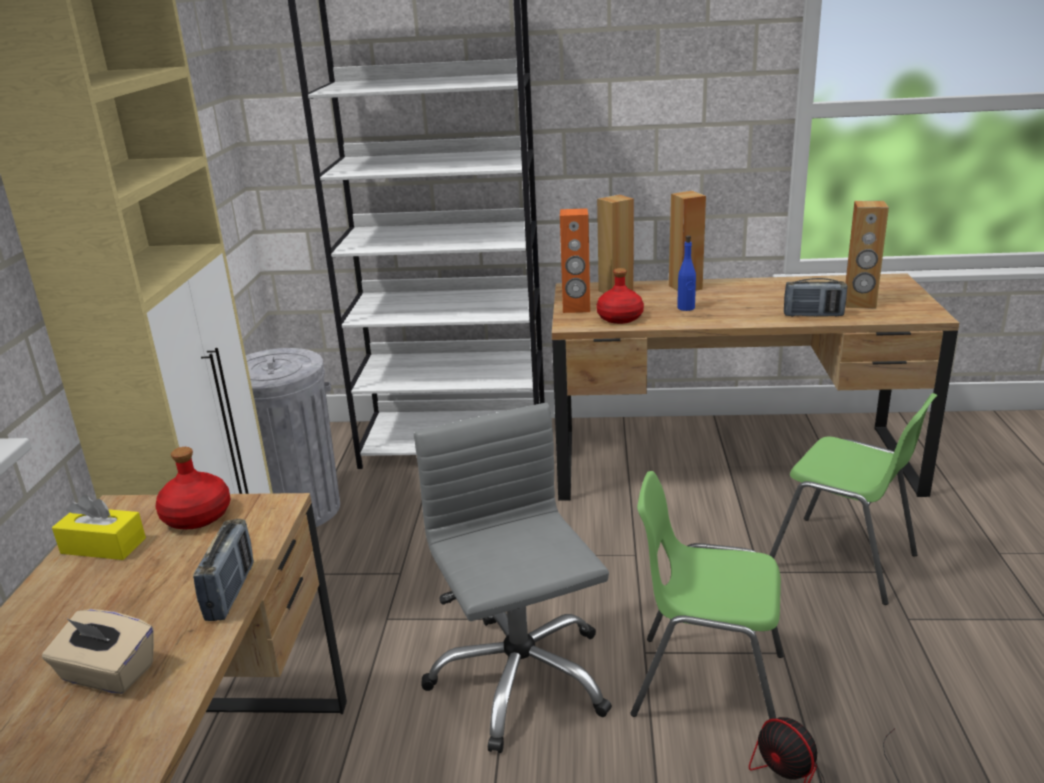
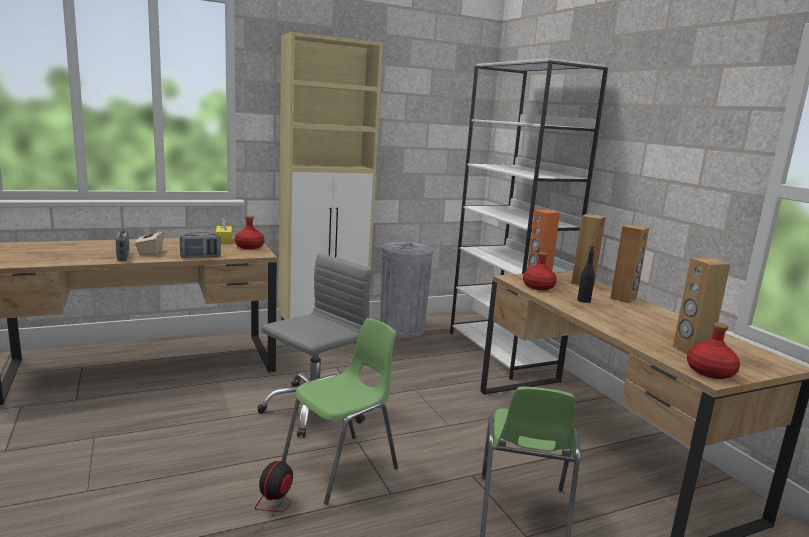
camera: 60 degrees right, 10 degrees down
(686, 308) = (583, 300): blue bottle -> black bottle
(707, 685) = (342, 467): green chair -> green chair turned 60 degrees clockwise
(813, 315) = (635, 336): radio -> radio (123, 256)
(916, 312) = (710, 372): none -> red bottle

